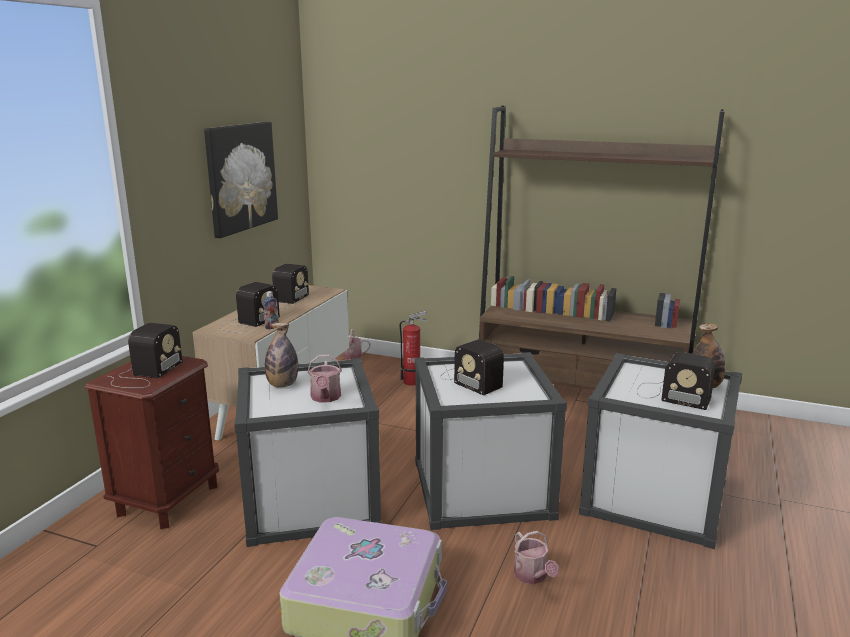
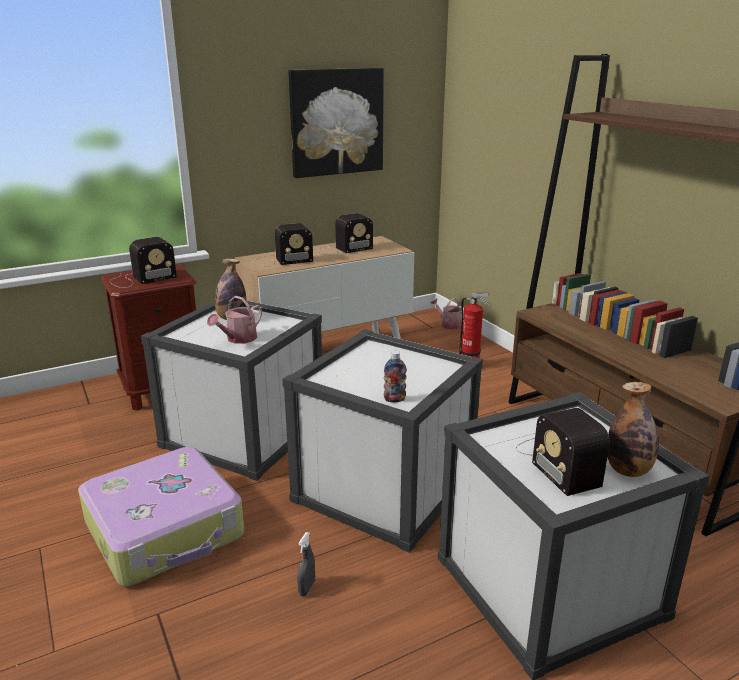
camera: 40 degrees right, 5 degrees up
(272, 327) = (291, 268): bottle -> bottle (394, 399)
(469, 379) = (377, 365): radio -> none
(532, 576) = (307, 588): watering can -> grey spray bottle

